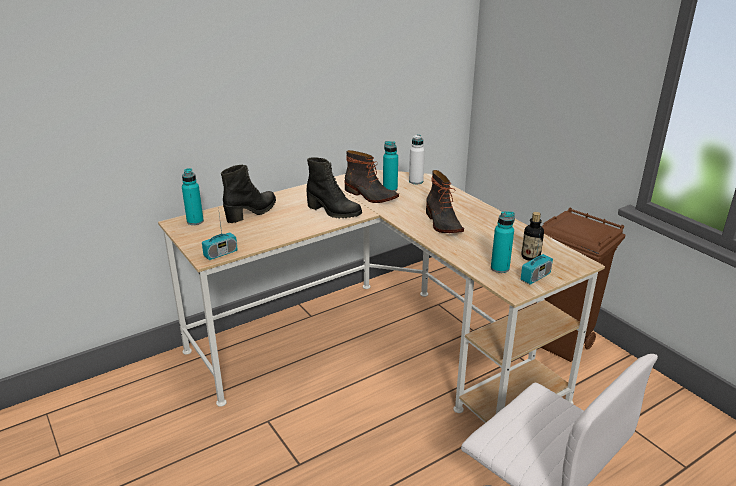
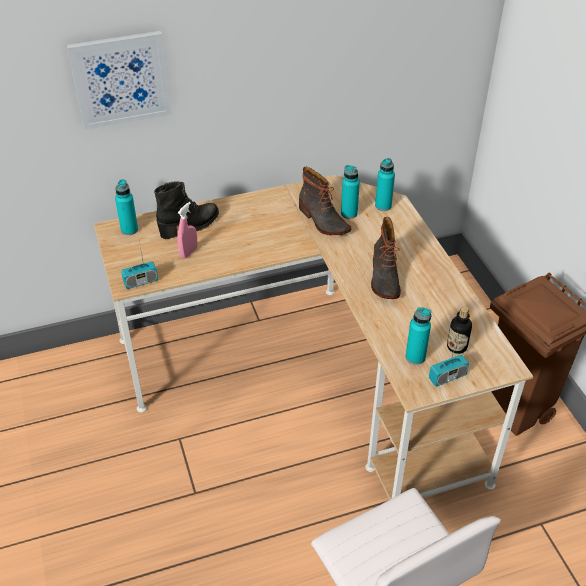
camera: 15 degrees right, 15 degrees up
(182, 71) = (120, 79): none -> picture
(258, 229) = (188, 252): none -> pink spray bottle
(333, 212) = (274, 240): black boot -> none
(416, 181) = (383, 206): white bottle -> turquoise bottle

